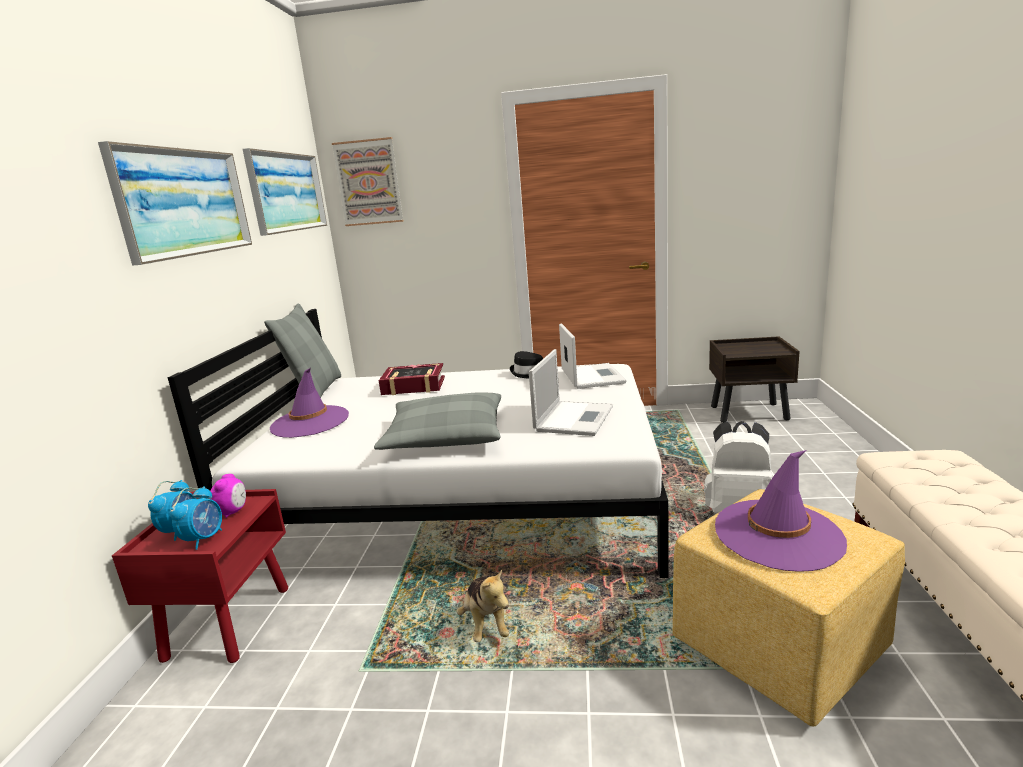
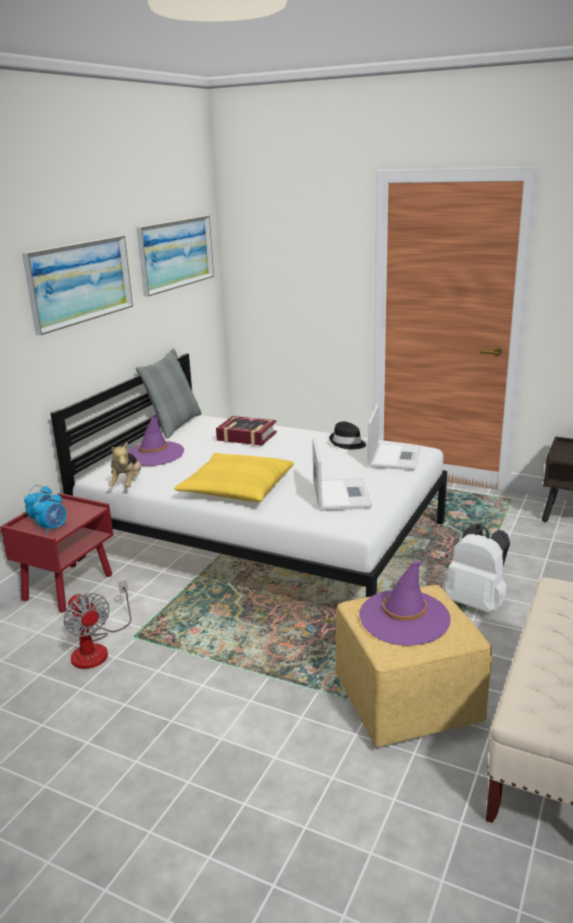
camera: 20 degrees right, 5 degrees up
(233, 512) = (77, 513): alarm clock -> none
(315, 704) = (97, 648): none -> fan
(368, 182) = (254, 240): picture -> none
(445, 436) = (236, 488): grey pillow -> yellow pillow
(485, 624) = (223, 632): plush toy -> plush toy (127, 483)
(574, 418) = (340, 494): laptop -> laptop turned 45 degrees counterclockwise

